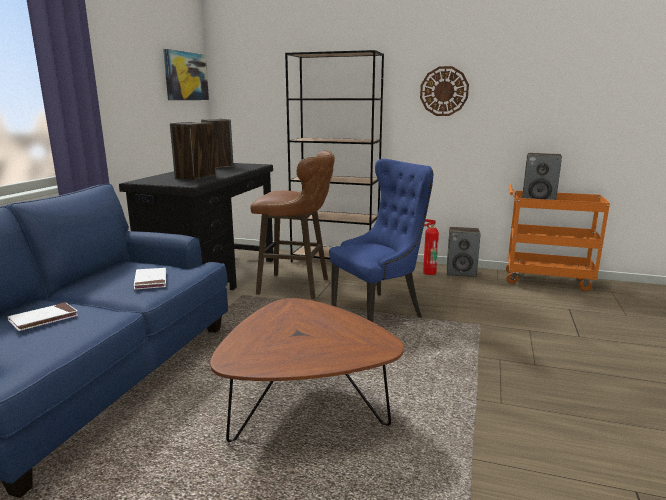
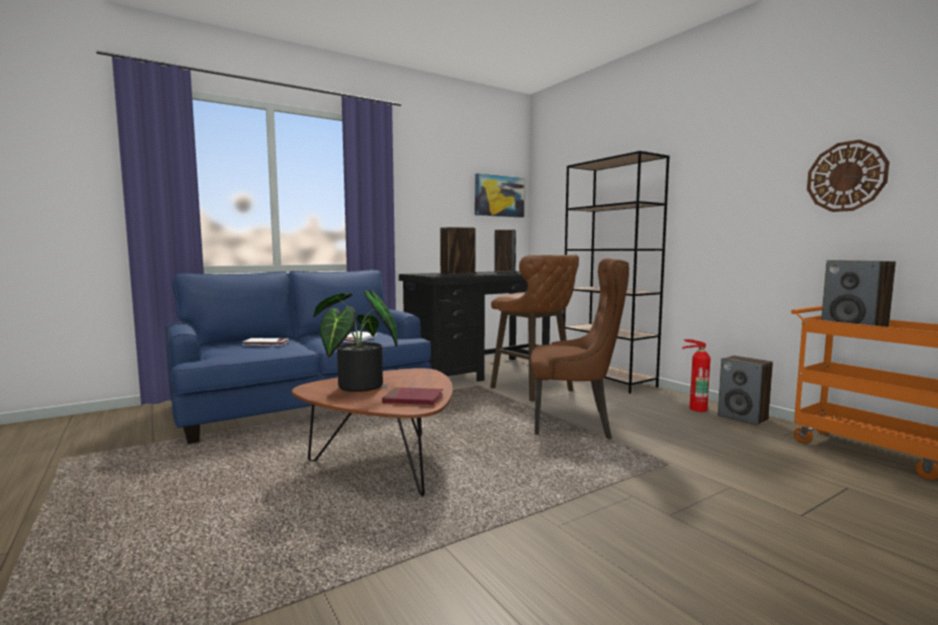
camera: 40 degrees right, 10 degrees down
(278, 344) = (355, 387): none -> potted plant
(362, 340) = (413, 399): none -> red book
(377, 311) = (574, 423): blue chair -> brown chair
(444, 91) = (734, 189): wall clock -> wall clock (846, 176)

